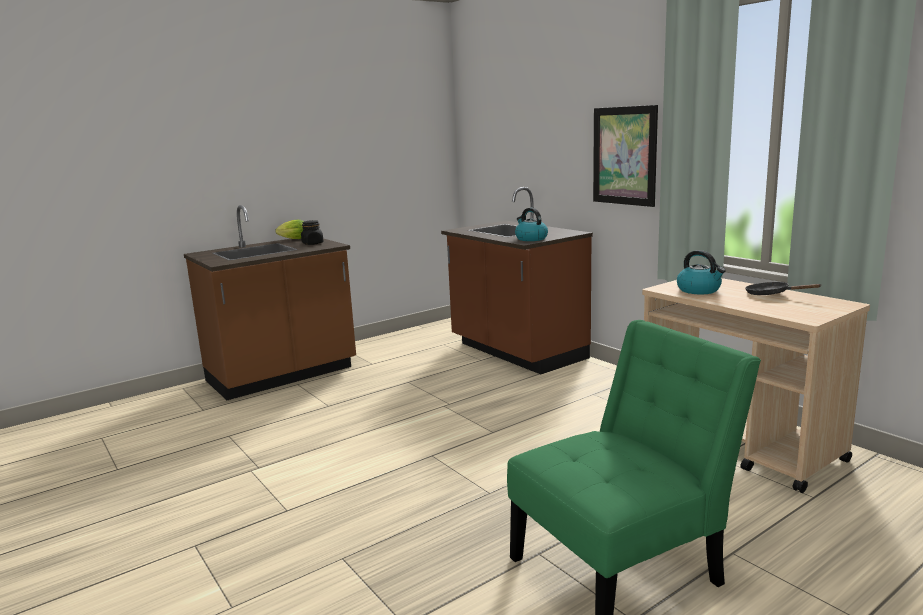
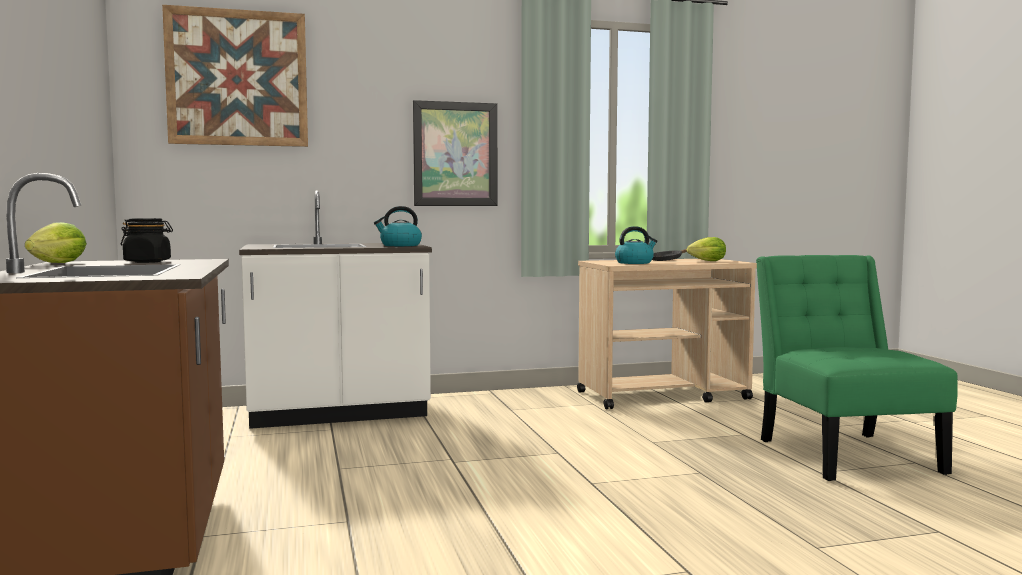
camera: 70 degrees left, 10 degrees down
(502, 101) = (237, 78): none -> picture
(516, 352) = (339, 413): brown counter -> white counter
(788, 306) = (705, 261): none -> lettuce

